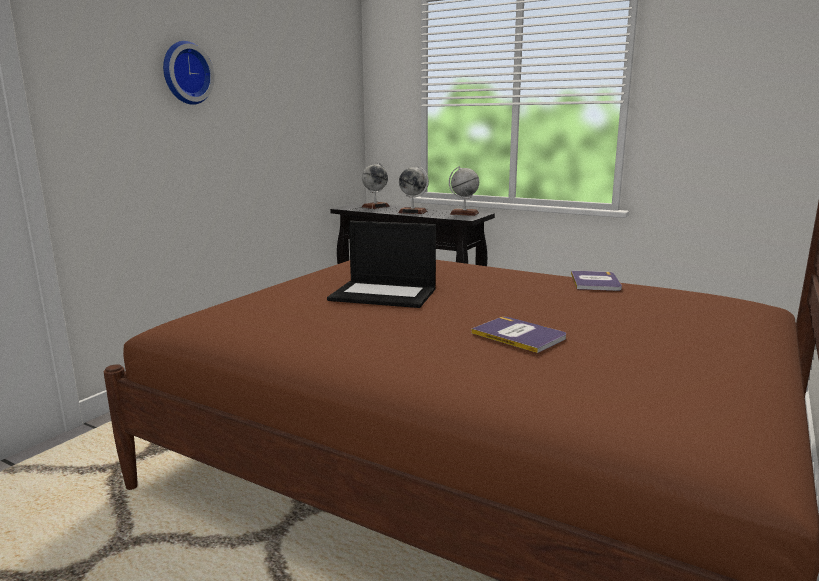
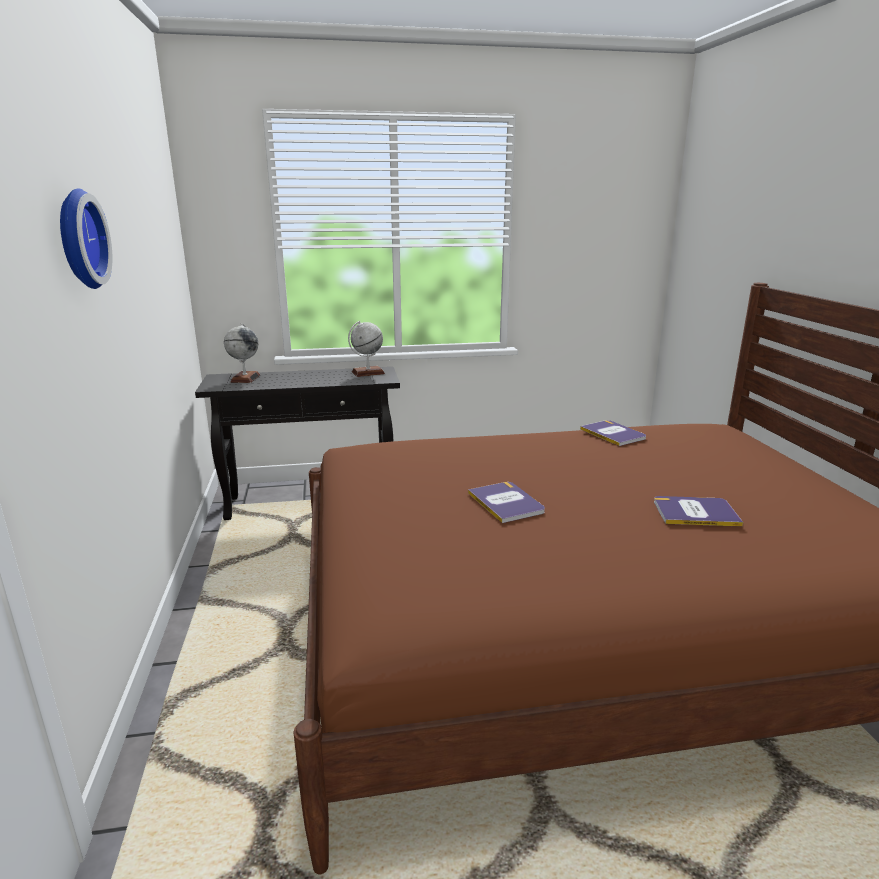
camera: 40 degrees left, 5 degrees up
(385, 294) = (506, 503): laptop -> book
(412, 212) = (309, 380): globe -> none

